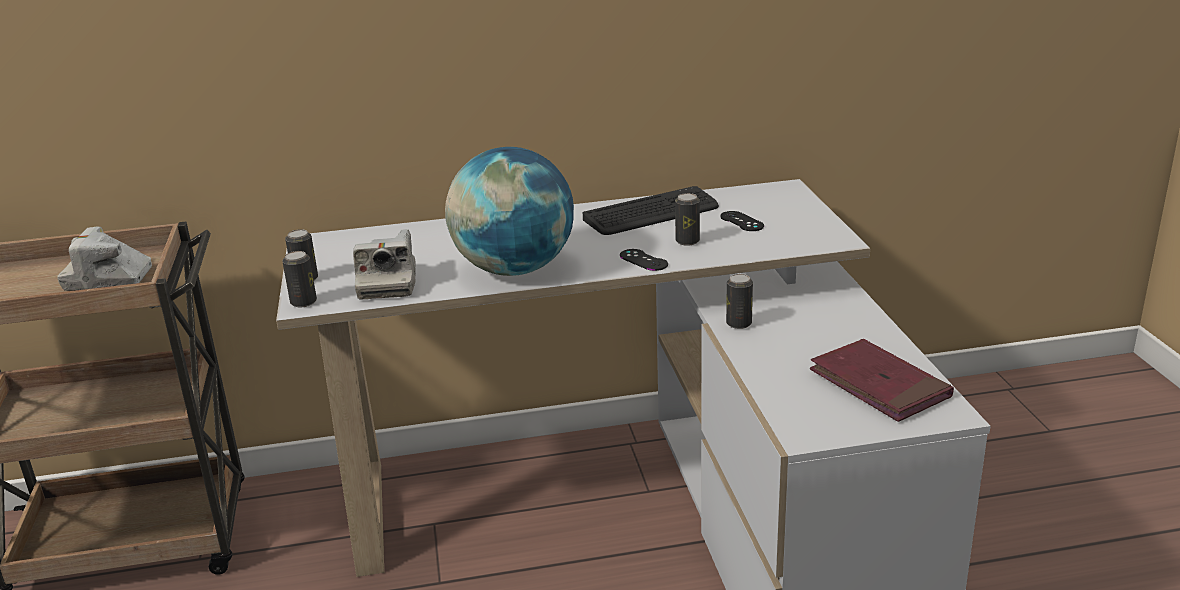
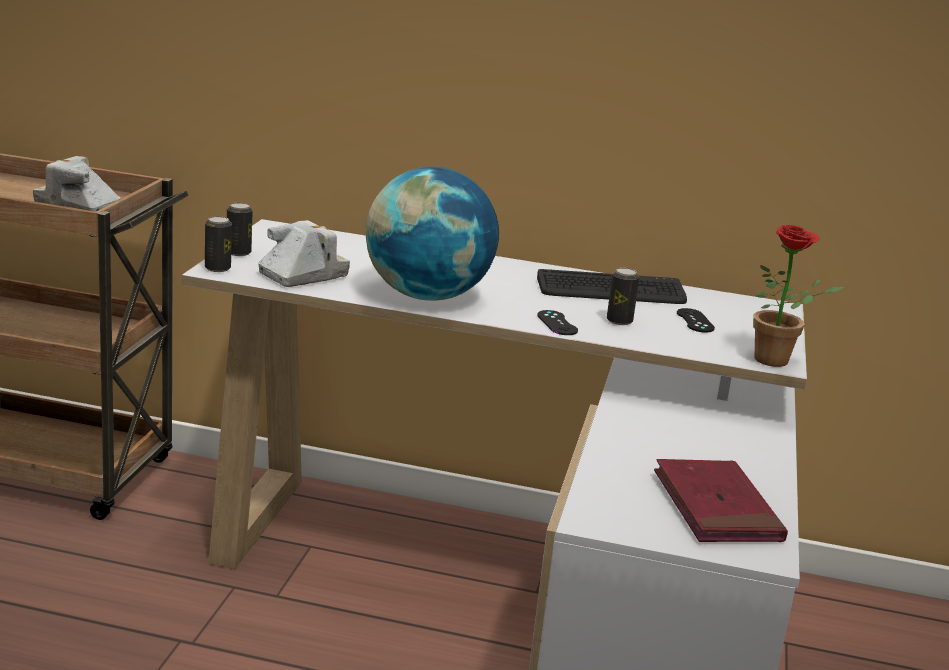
camera: 20 degrees right, 5 degrees down
(388, 283) = (303, 275): camera -> camera turned 150 degrees counterclockwise
(739, 323) = (628, 415): can -> none
(837, 239) = (779, 361): none -> potted plant

